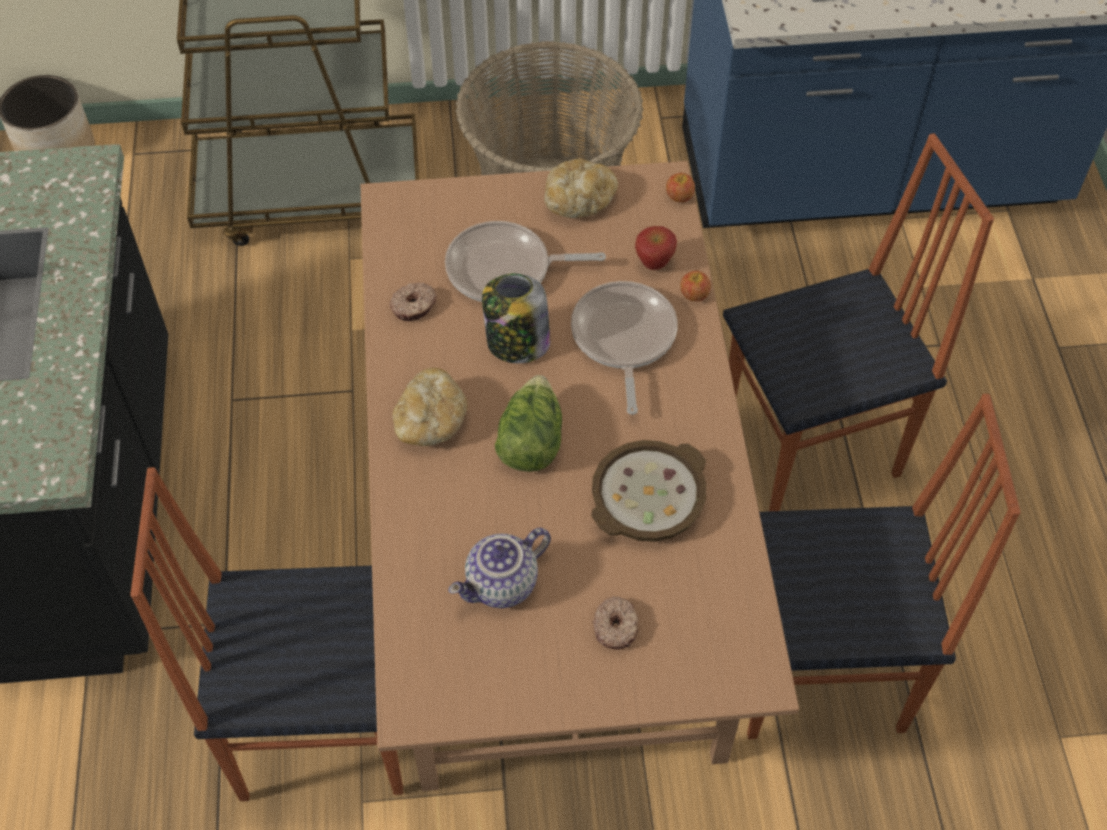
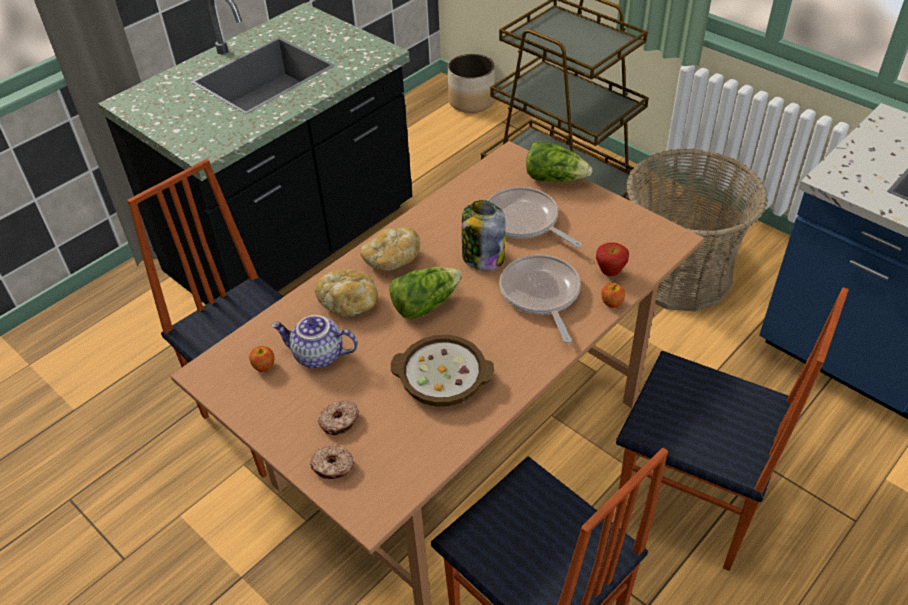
camera: 50 degrees right, 10 degrees down
(414, 307) = (456, 207): donut -> donut (333, 467)
(470, 196) = (555, 178): none -> lettuce
(579, 201) = (610, 216): bread -> bread (349, 303)
(623, 338) = (541, 295): frying pan -> frying pan turned 60 degrees counterclockwise
(679, 197) = (672, 251): apple -> apple (264, 366)

